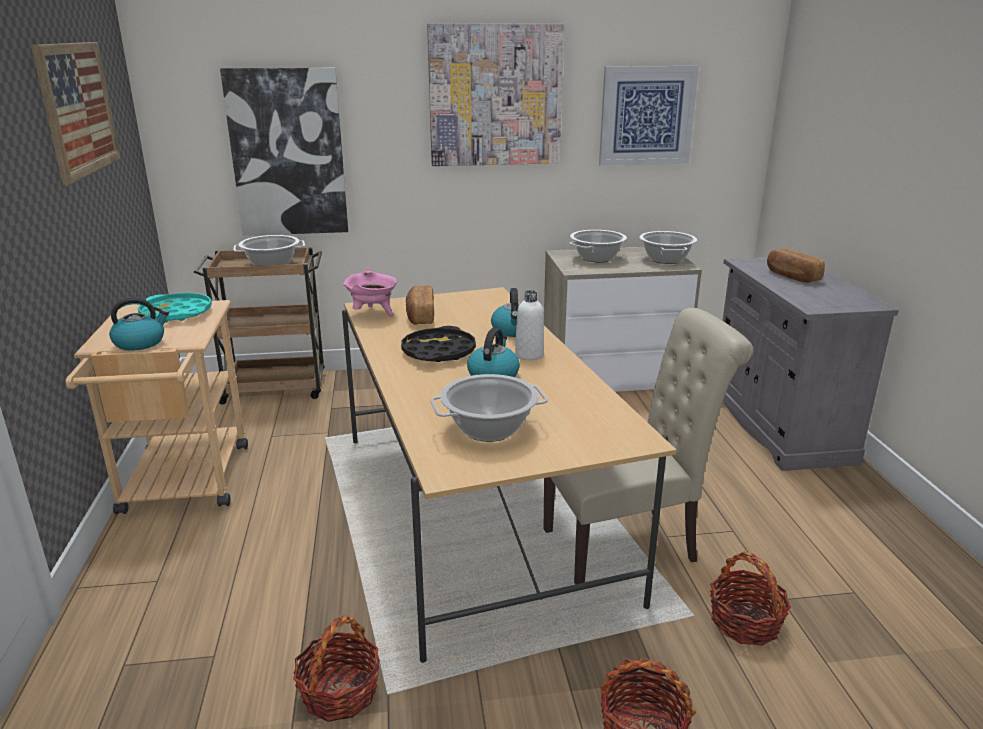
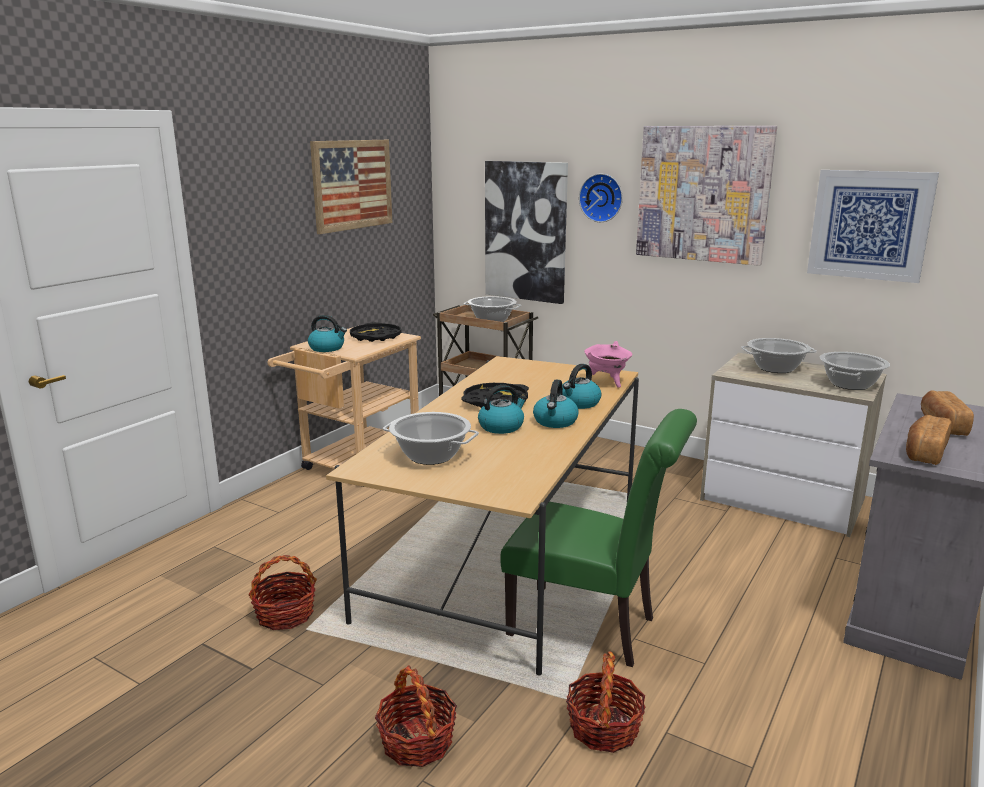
camera: 40 degrees right, 5 degrees down
(176, 313) = (375, 337): turquoise tray -> black tray
(373, 314) = (501, 367): pink cooking pot -> pink cooking pot (607, 382)
(382, 106) = (602, 197): none -> wall clock
(420, 316) = (530, 376): bread -> bread (924, 452)
(529, 355) = (555, 422): white bottle -> kettle
(628, 544) = (591, 628): beige chair -> green chair

